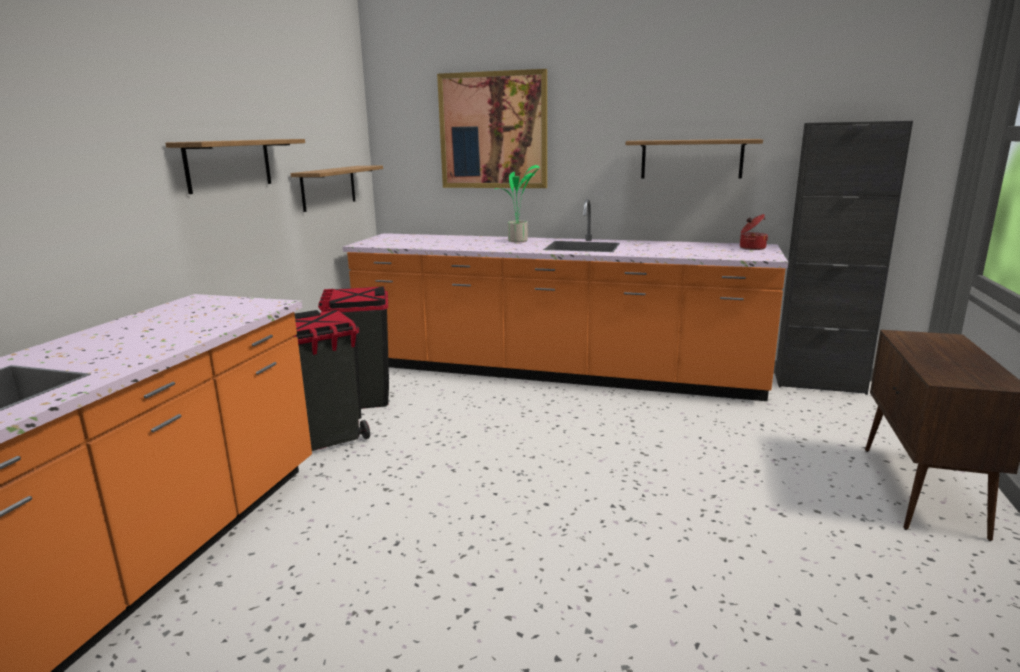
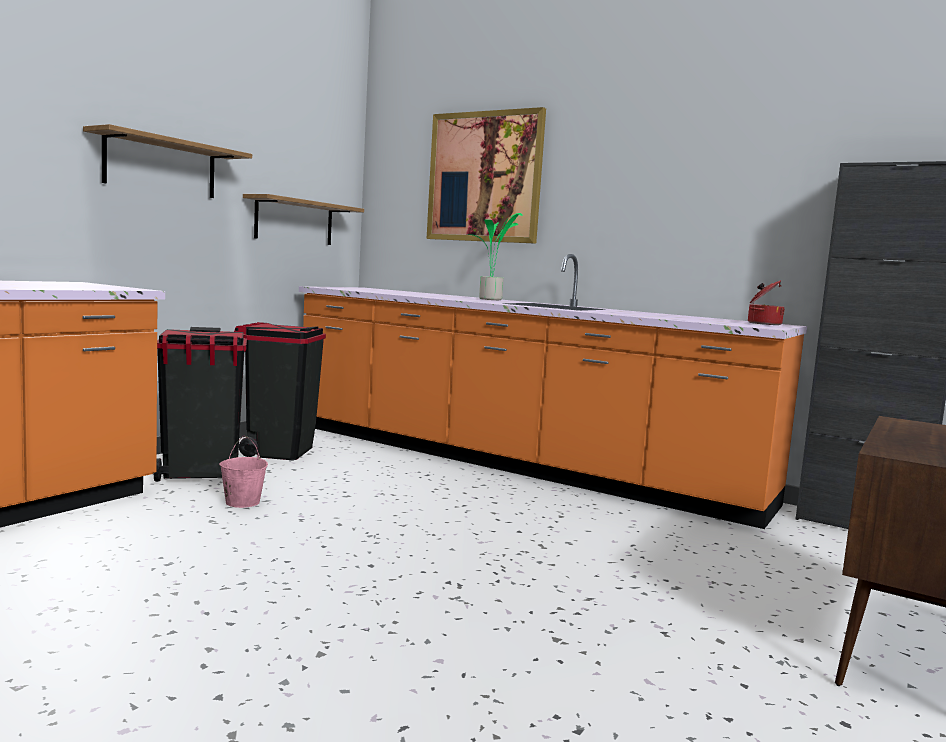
camera: 15 degrees right, 10 degrees down
(390, 463) = (242, 502): none -> pink bucket
(691, 159) = (703, 214): shelf -> none

